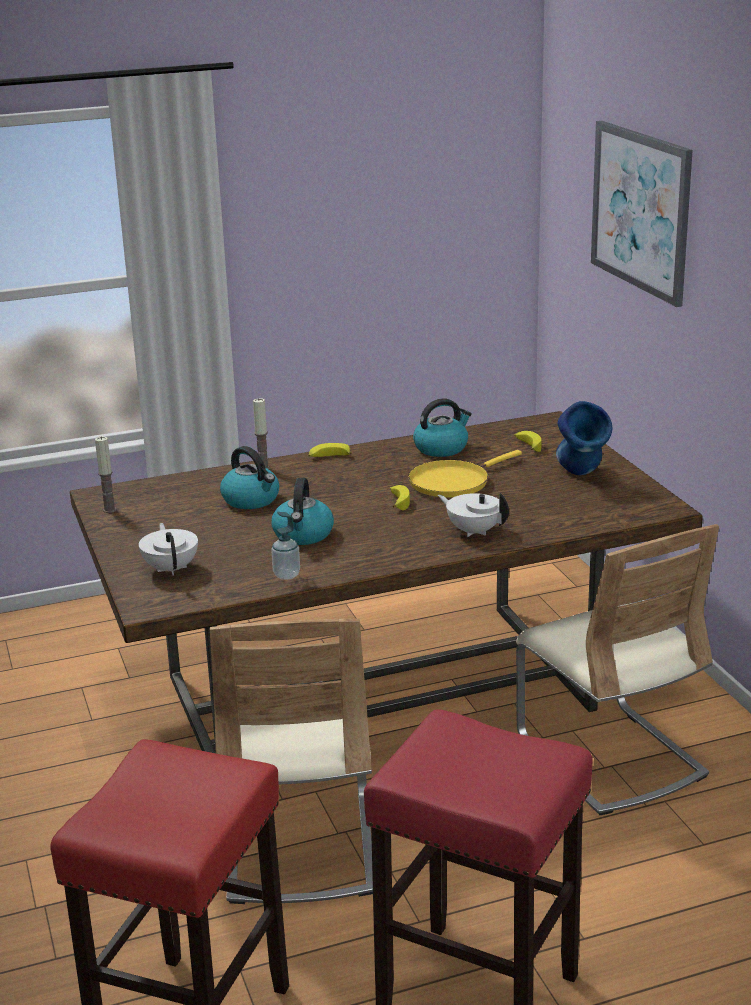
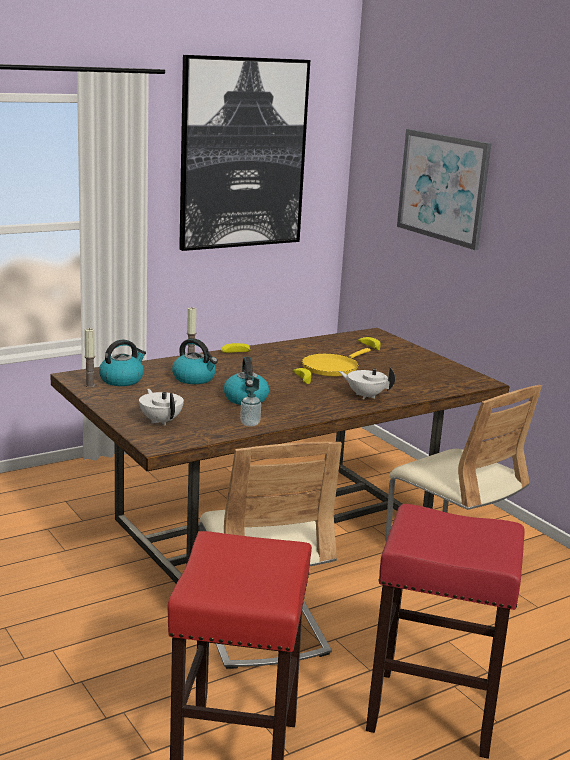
camera: 15 degrees left, 5 degrees down
(368, 165) = (243, 154): none -> picture
(441, 448) = (311, 348): kettle -> kettle (122, 380)
(581, 477) = (417, 365): blue vase -> none

